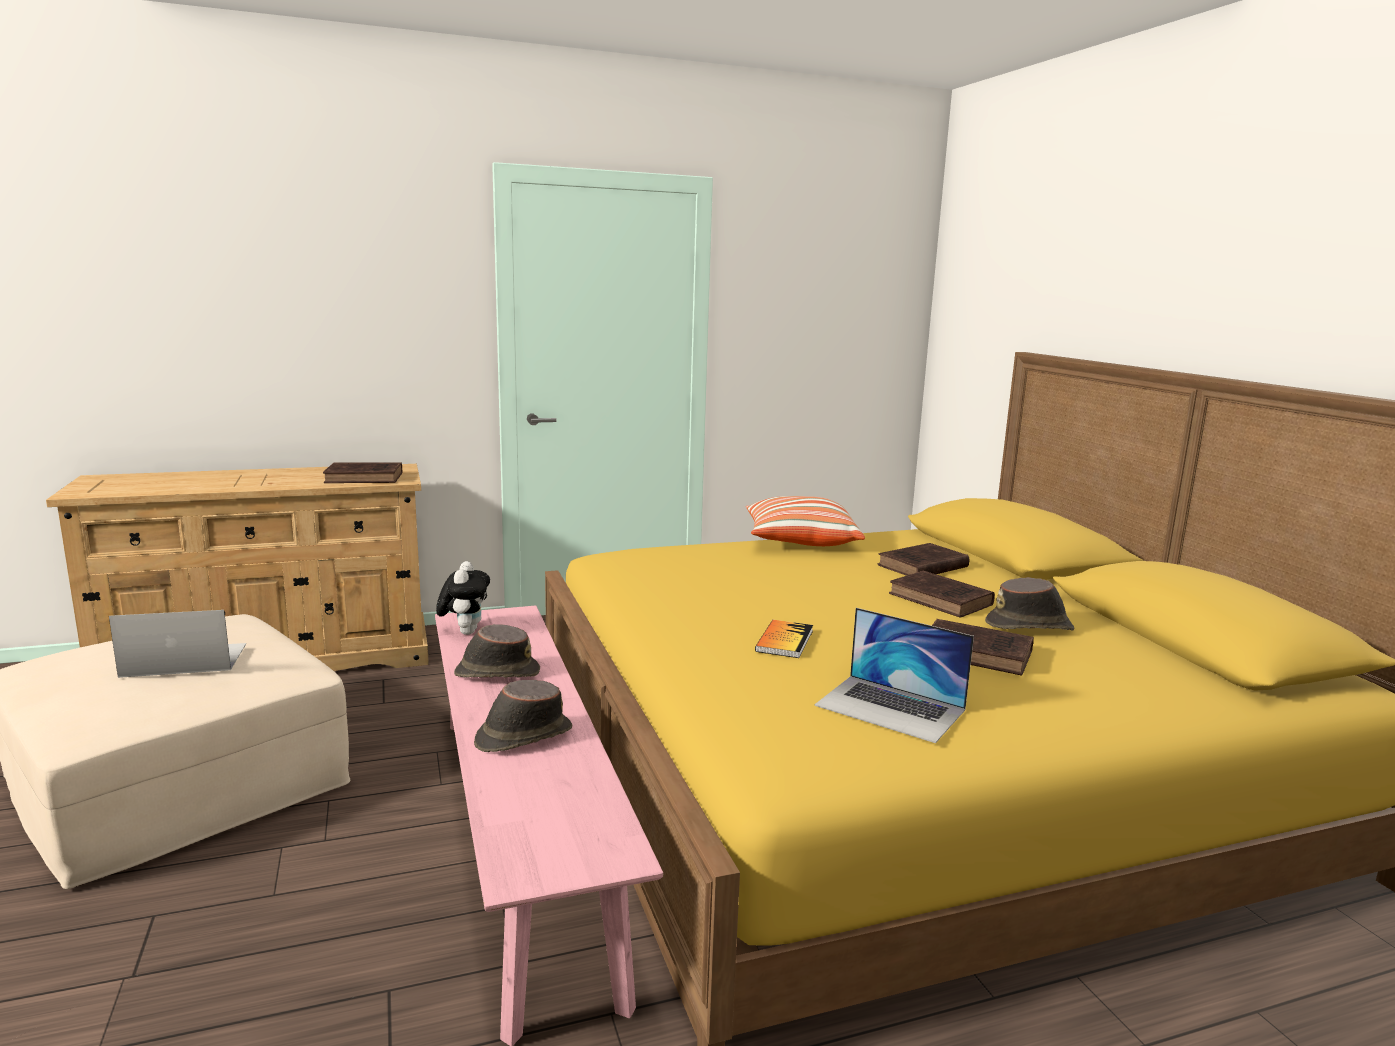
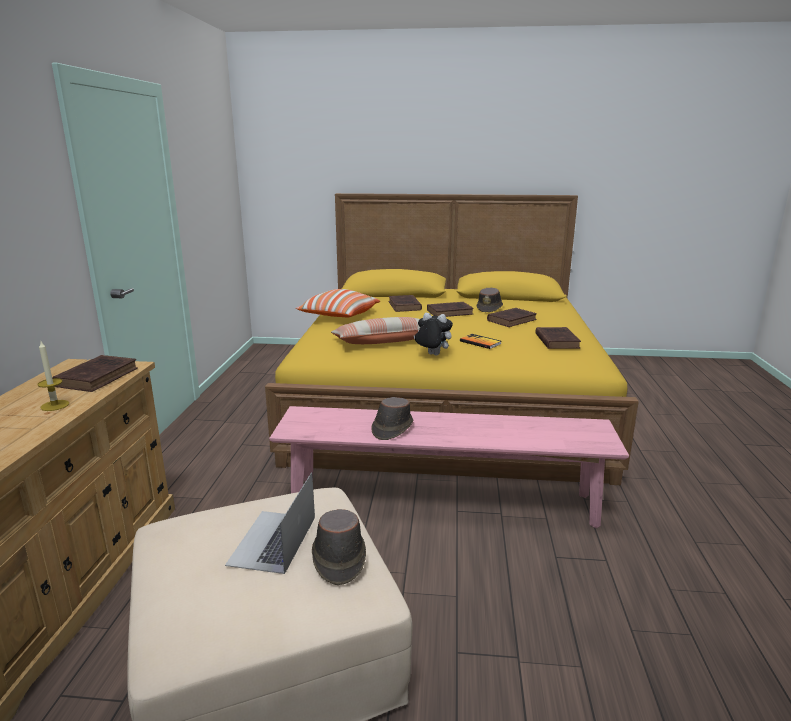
camera: 65 degrees left, 5 degrees up
(287, 481) = (55, 405): none -> candle
(465, 631) = (316, 431): plush toy -> plush toy (432, 355)
(522, 736) = (479, 430): brown hat -> brown hat (338, 558)
(706, 580) = (384, 342): none -> pillow
(890, 707) = (556, 341): laptop -> brown book

